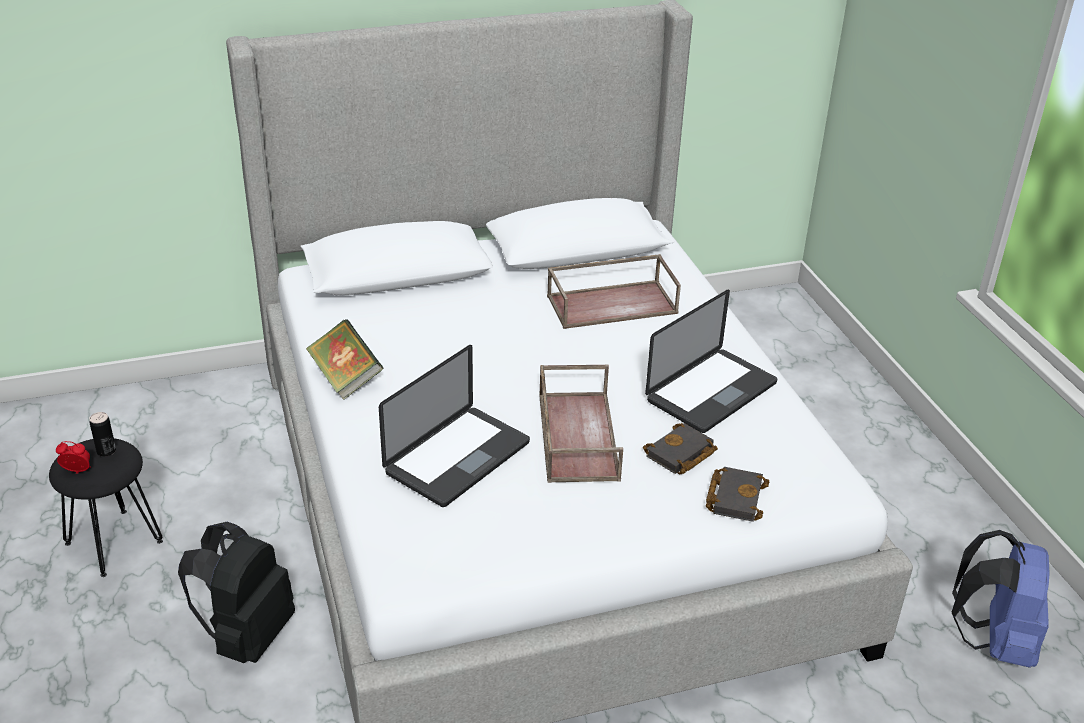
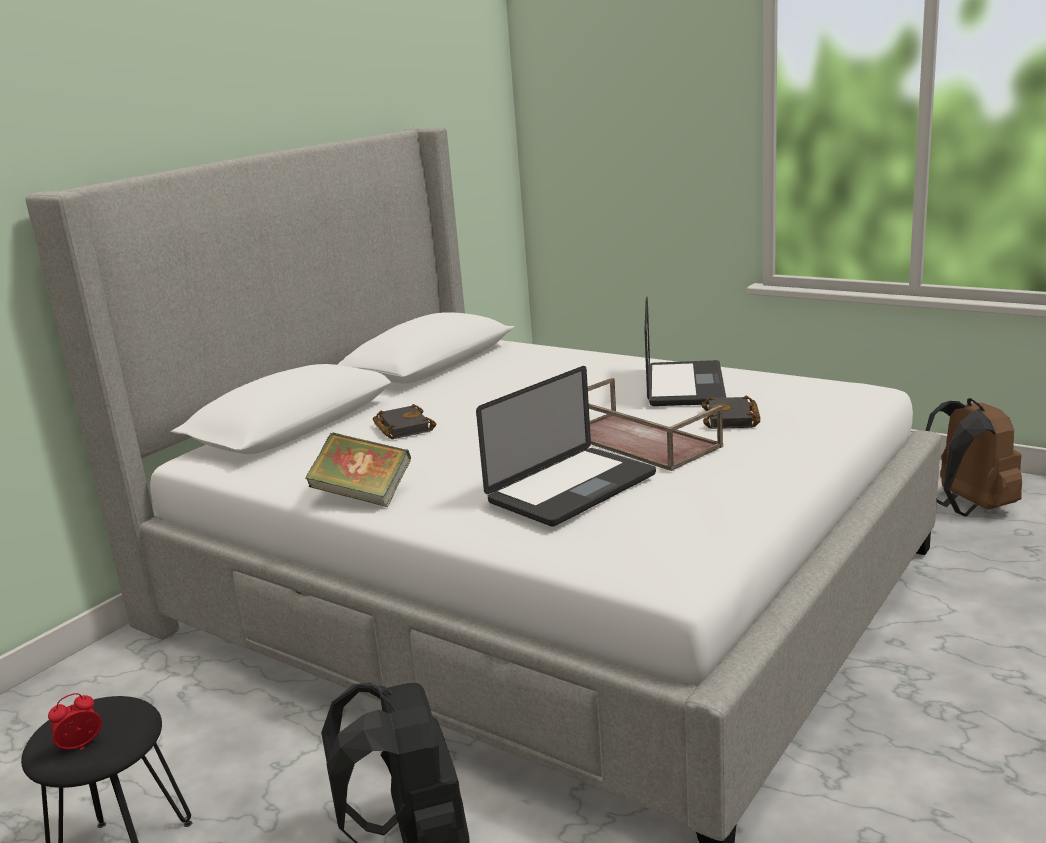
camera: 35 degrees left, 15 degrees down
(106, 451) = (96, 712): can -> none
(457, 458) = (572, 488): laptop -> laptop turned 45 degrees clockwise
(612, 303) = (517, 377): brown tray -> none
(734, 497) = (814, 420): black book -> black book (401, 427)
(994, 641) = (968, 507): blue backpack -> brown backpack

